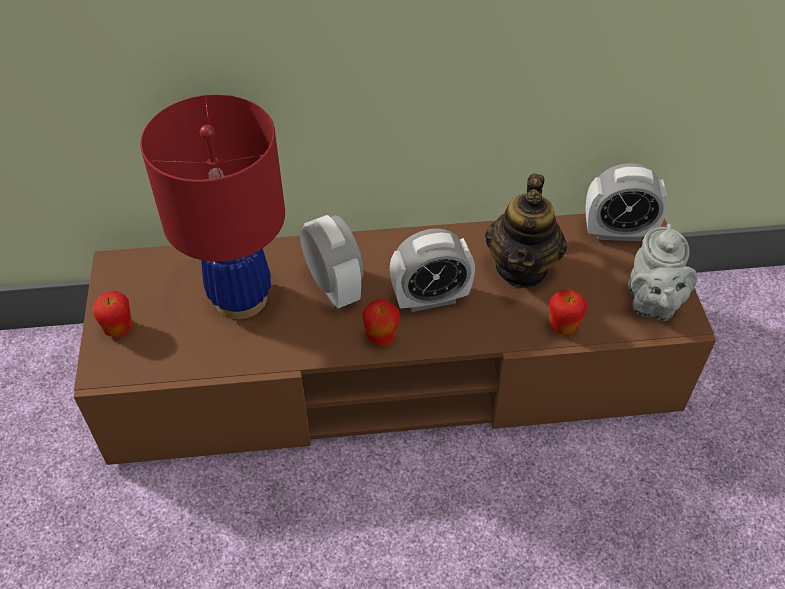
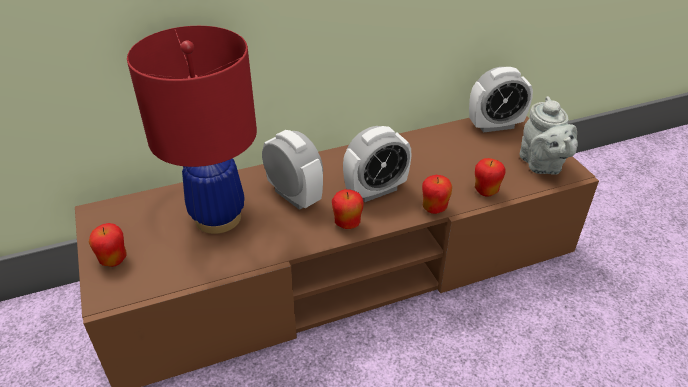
camera: 15 degrees left, 10 degrees down
(490, 338) = (434, 209): none -> apple
(522, 268) = (437, 158): teapot -> none

